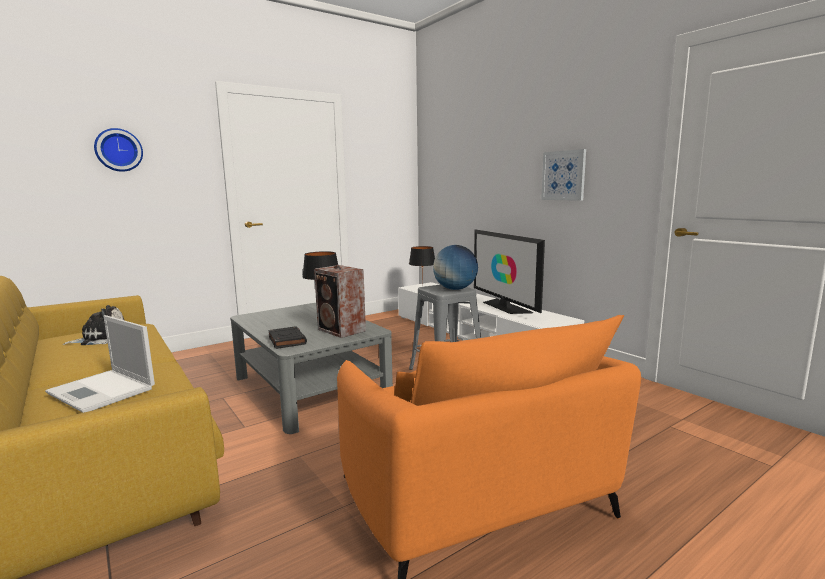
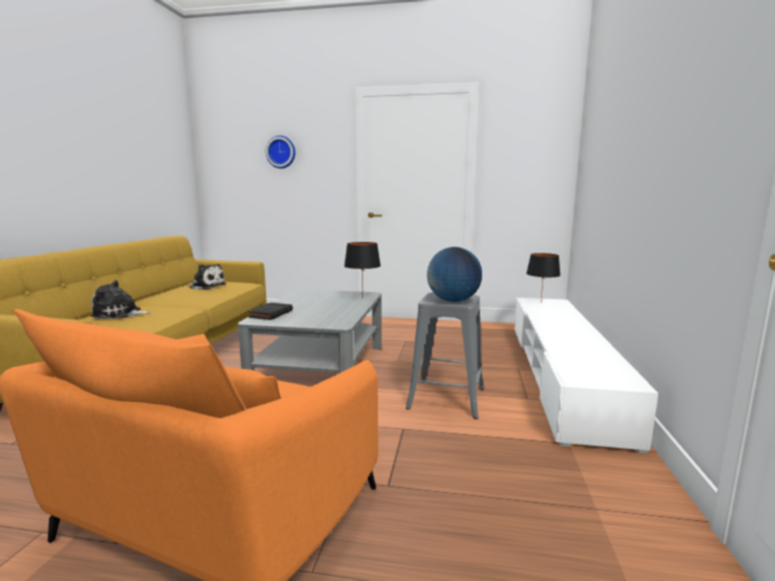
camera: 45 degrees right, 0 degrees up
(102, 391) = (119, 314): laptop -> plush toy
(342, 330) = (321, 317): speaker -> none
(505, 307) = (582, 344): television -> none
(563, 175) = (671, 157): picture -> none

